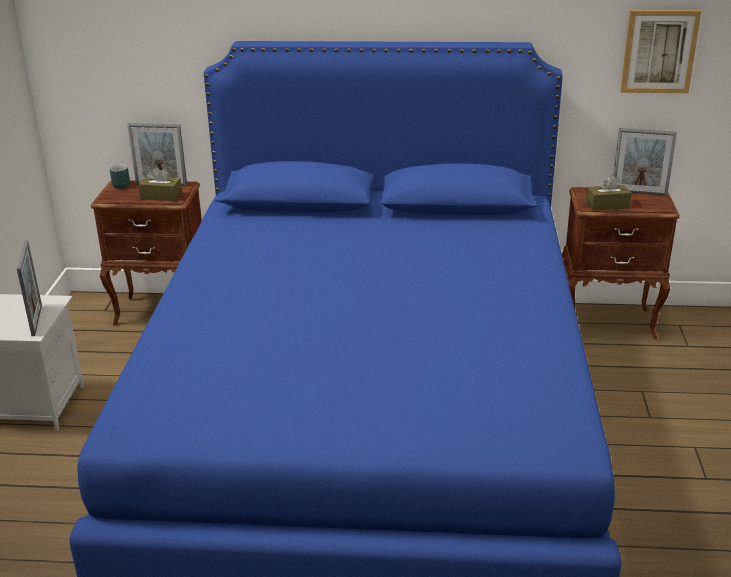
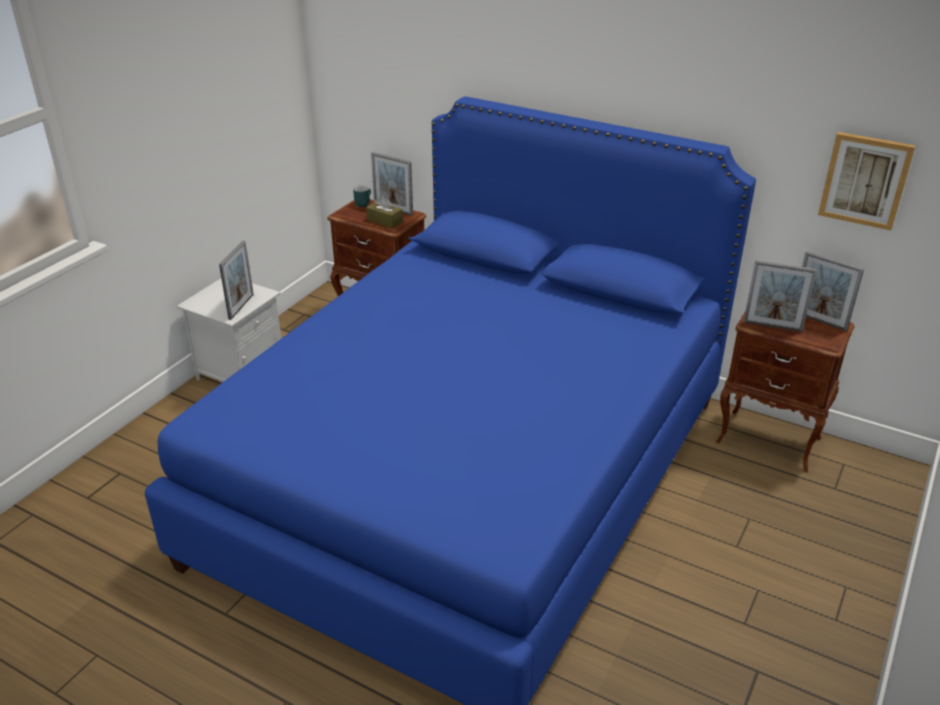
camera: 25 degrees right, 5 degrees up
(607, 205) = (772, 326): brown tissue box -> picture frame

